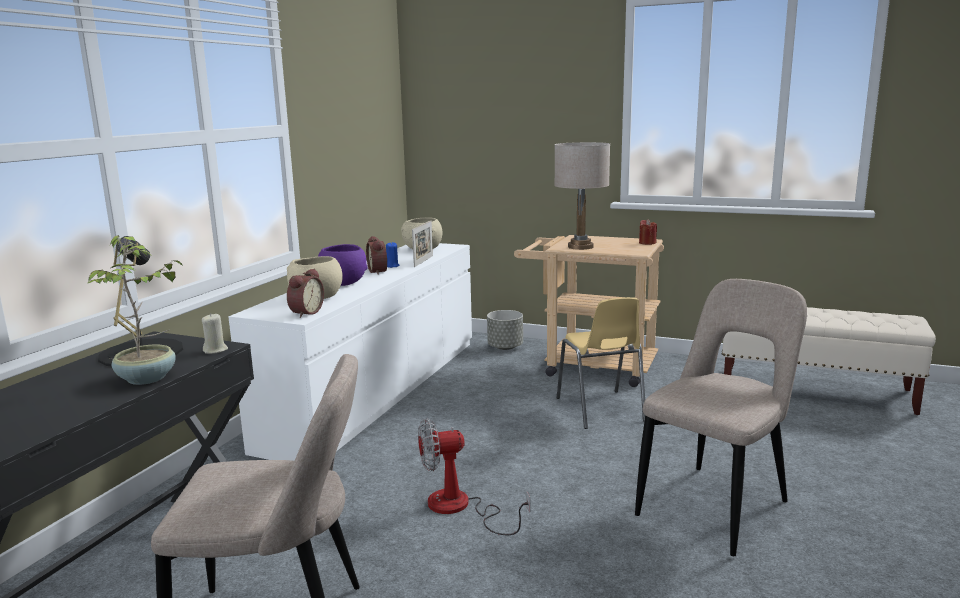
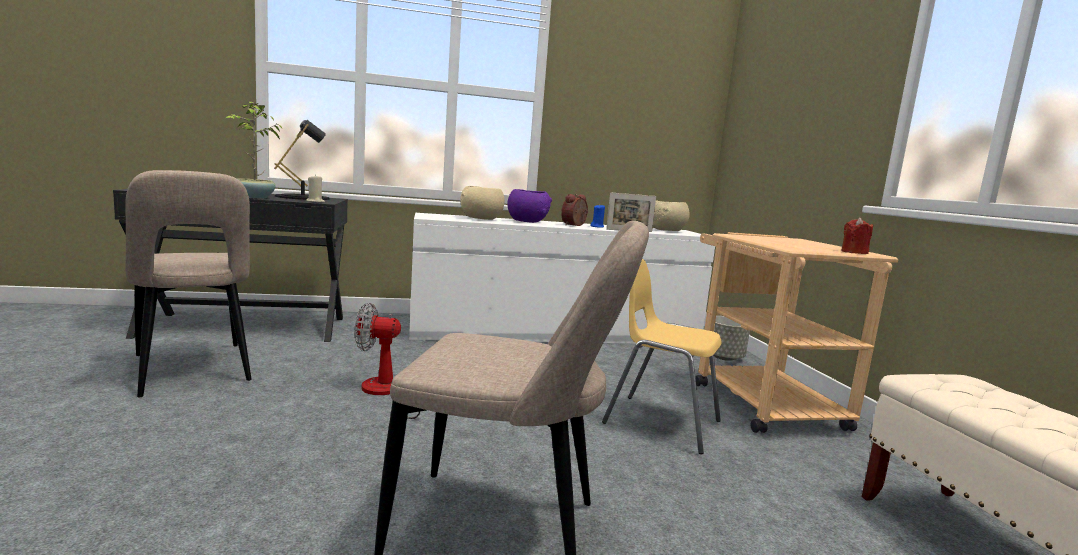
camera: 55 degrees right, 5 degrees down
(305, 313) = (441, 218): alarm clock -> none
(460, 508) = (388, 393): fan -> fan turned 45 degrees counterclockwise
(580, 247) = (757, 238): beige table lamp -> none
(600, 410) = (660, 422): yellow chair -> yellow chair turned 75 degrees clockwise

